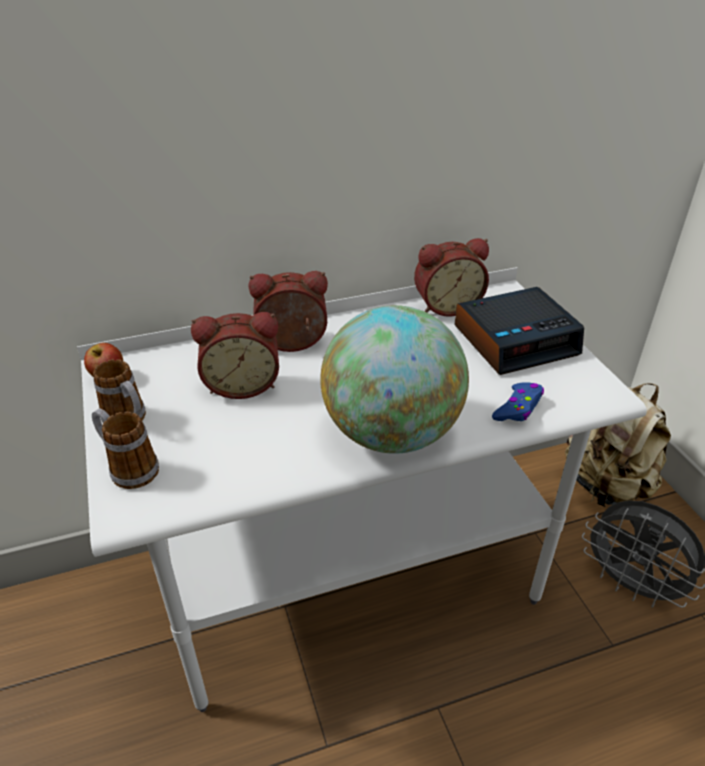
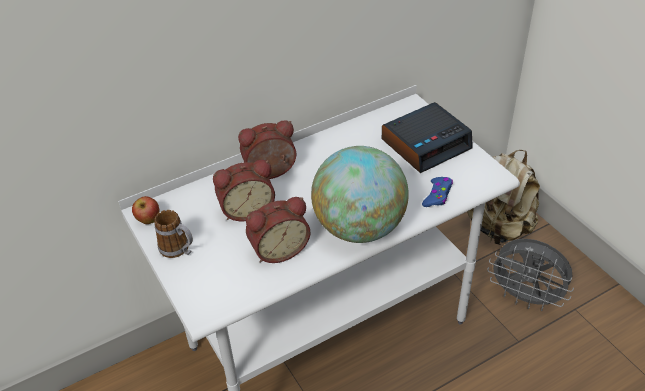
camera: 10 degrees left, 5 degrees up
(128, 468) = (193, 282): mug -> none
(446, 306) = (372, 123): alarm clock -> alarm clock (278, 249)

